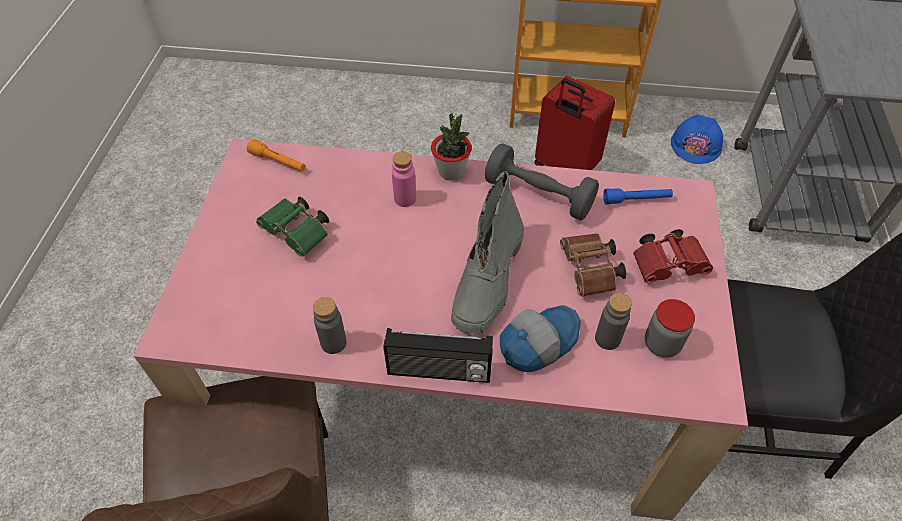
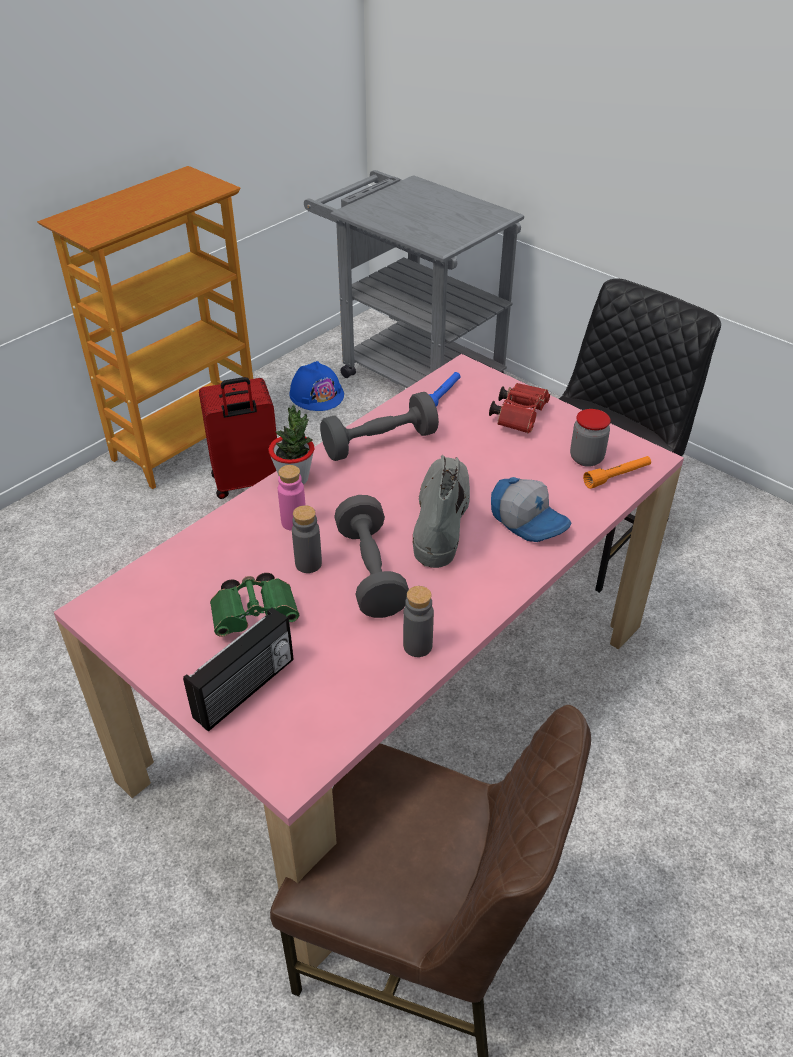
camera: 55 degrees left, 10 degrees down
(278, 162) = (137, 589): orange flashlight -> orange flashlight (617, 477)
(389, 272) = (371, 572): none -> grey dumbbell
(439, 372) = (509, 590): radio -> radio (246, 690)
(487, 281) = (441, 517): grey boot -> grey boot turned 135 degrees counterclockwise
(537, 342) = (529, 520): cap -> cap turned 135 degrees clockwise
(590, 272) = (488, 458): brown binoculars -> none
(607, 339) = (558, 482): grey bottle -> grey bottle (308, 564)

